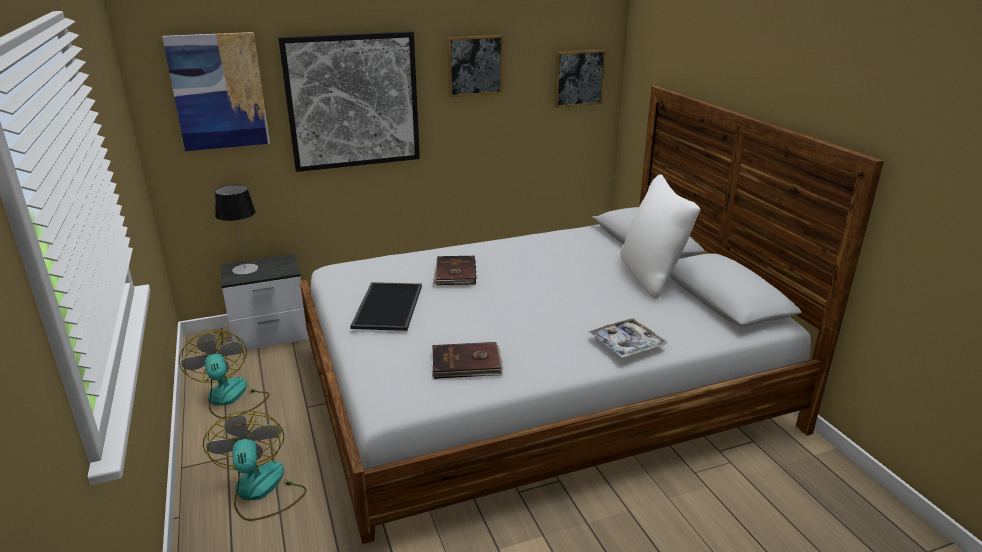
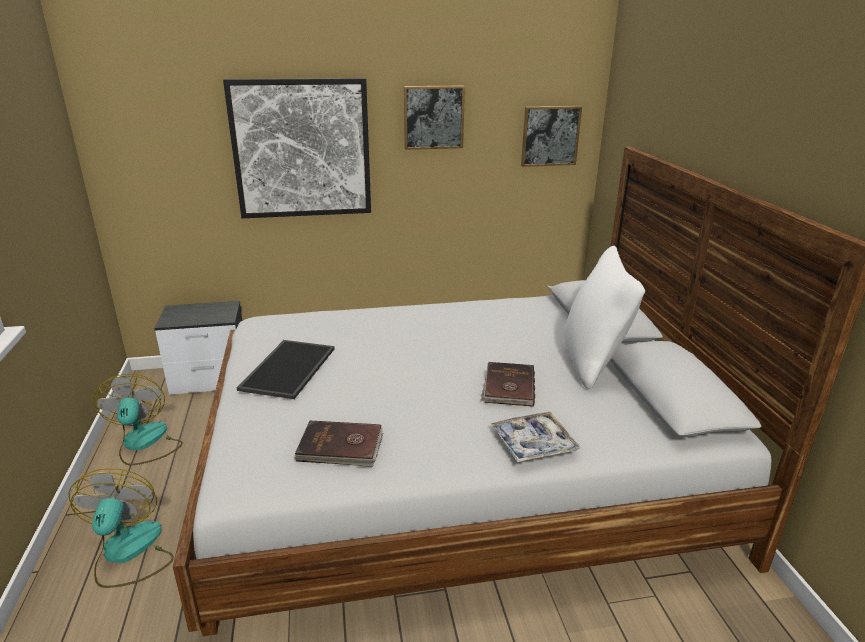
camera: 10 degrees right, 0 degrees up
(218, 92) = (163, 133): picture -> none
(245, 269) = (185, 313): table lamp -> none
(454, 273) = (375, 337): brown book -> brown book (508, 387)

